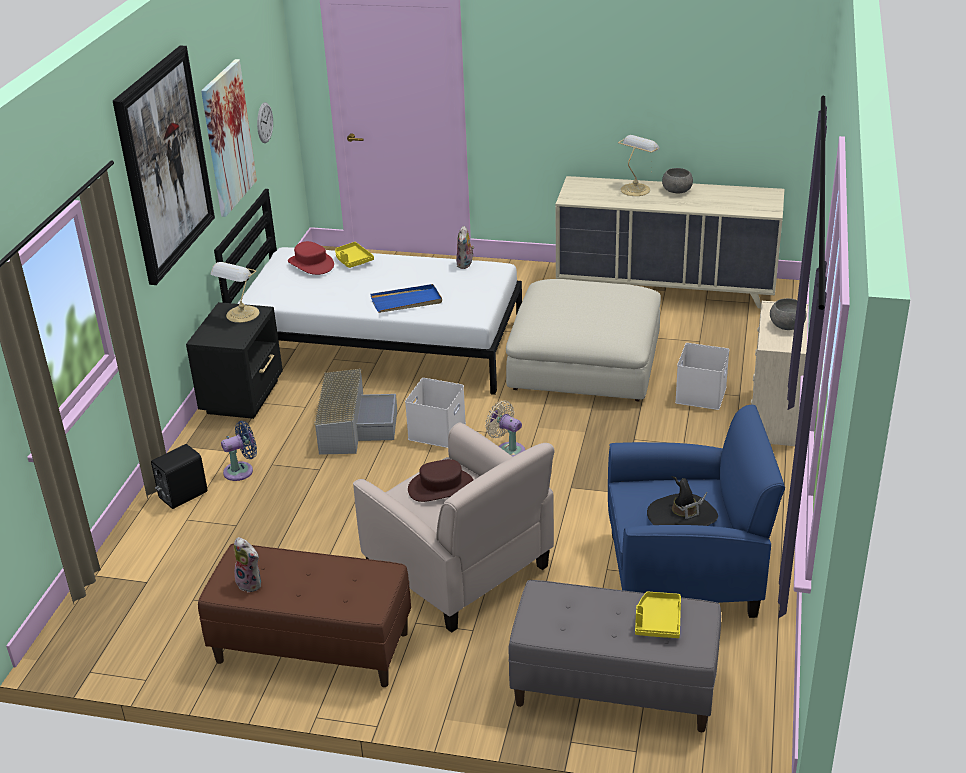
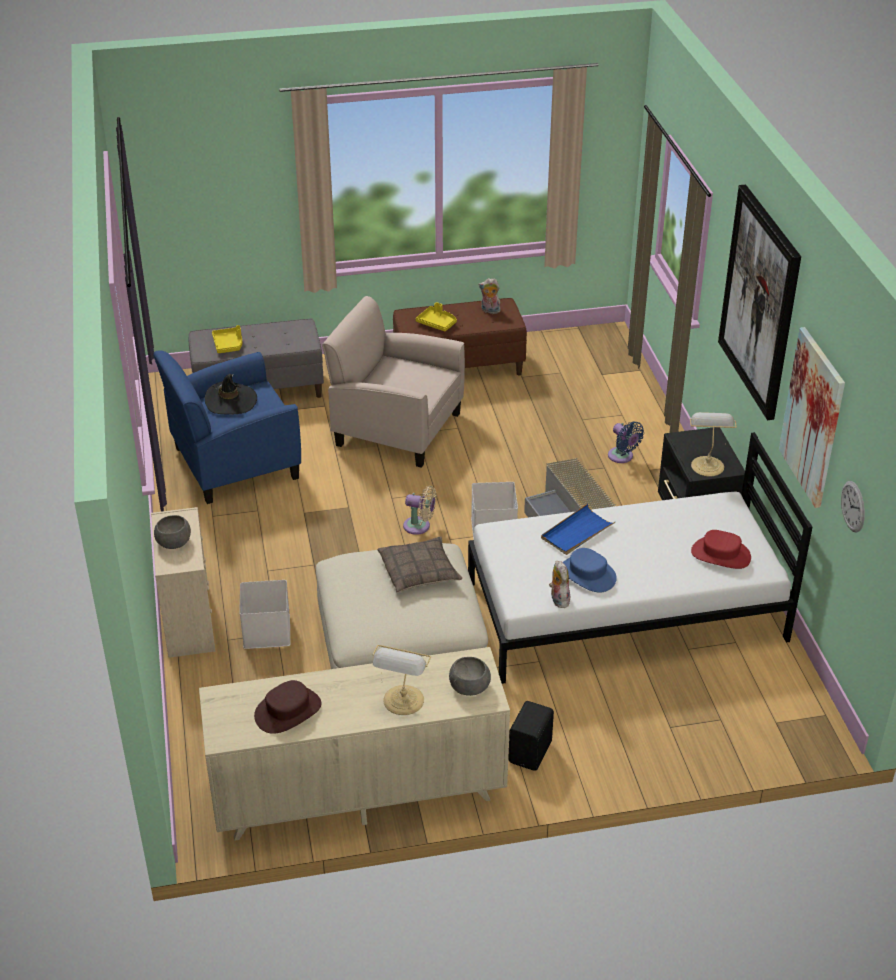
camera: 155 degrees right, 5 degrees up
(182, 495) = (646, 429): black speaker -> black speaker (531, 752)
(241, 470) = (622, 457): blue fan -> blue fan turned 75 degrees counterclockwise
(352, 260) = (683, 572): yellow tray -> yellow tray (437, 323)
(427, 274) = (587, 574): none -> blue hat
(441, 487) = (413, 383): brown hat -> brown hat (288, 711)
(560, 314) = (419, 571): none -> pillow
(677, 190) = (348, 712): grey bowl -> grey bowl (469, 687)

